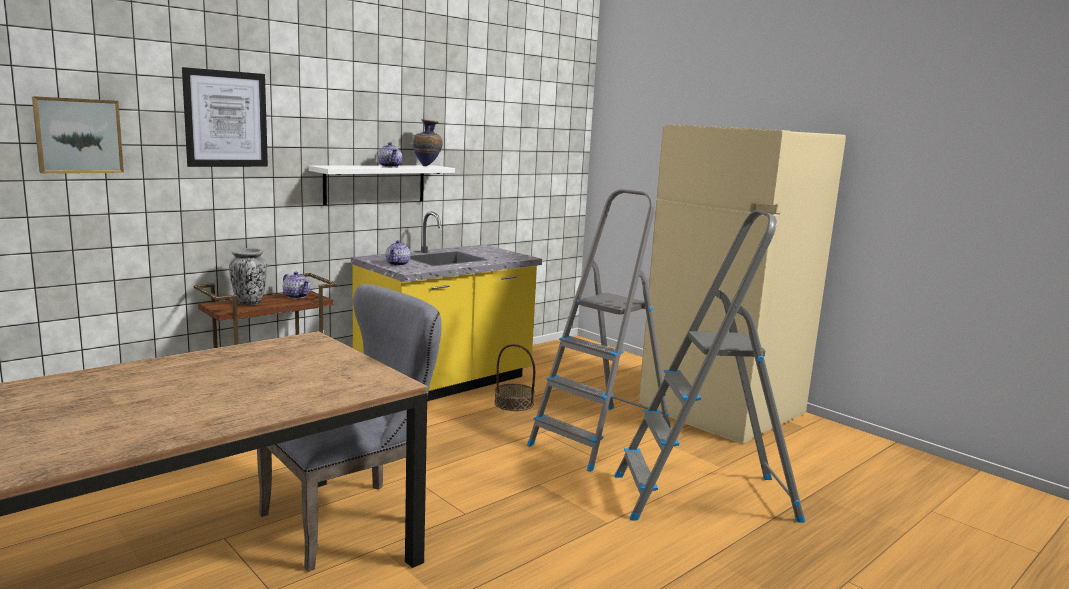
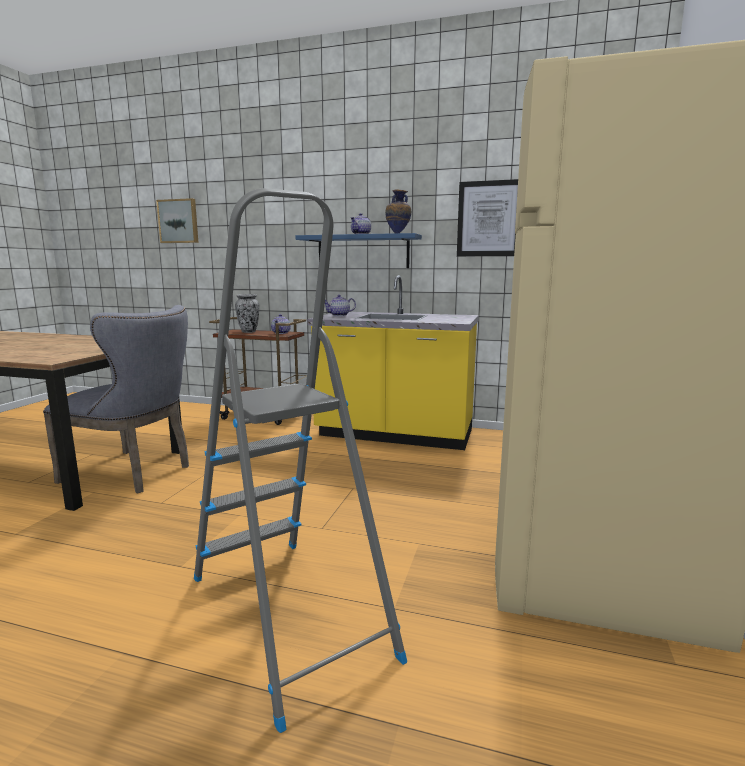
camera: 60 degrees right, 0 degrees up
(226, 119) = (253, 205): picture -> picture (489, 219)
(375, 184) = (363, 252): white shelf -> blue shelf
(514, 403) = (397, 463): basket -> none
(601, 436) = (380, 515): grey step ladder -> none

